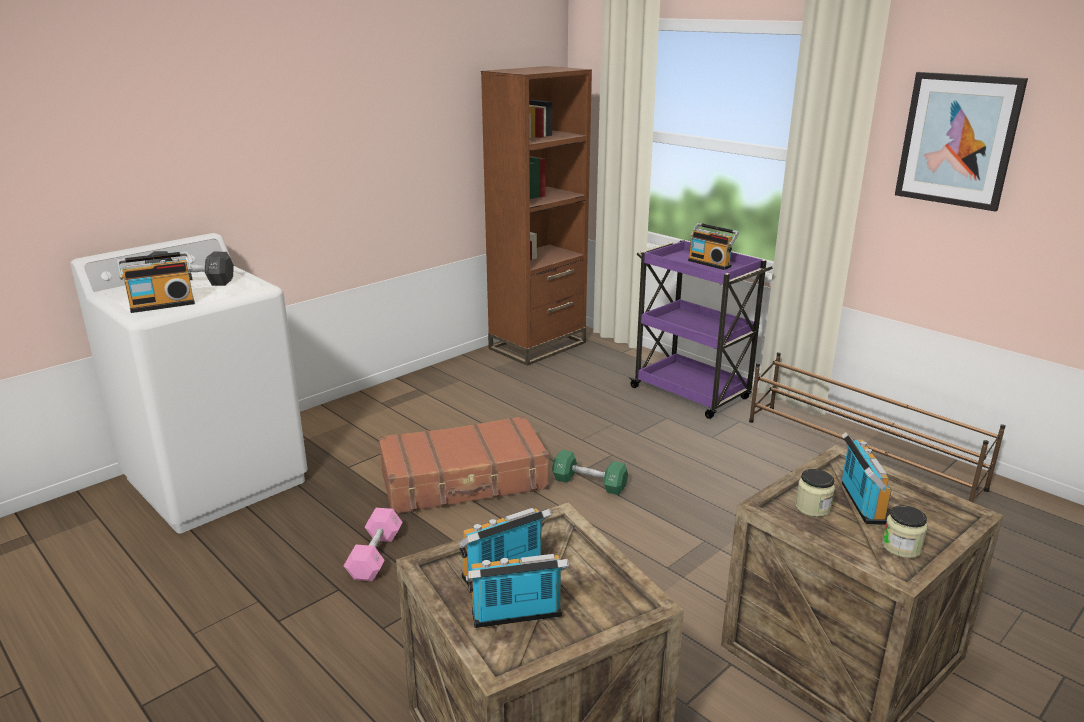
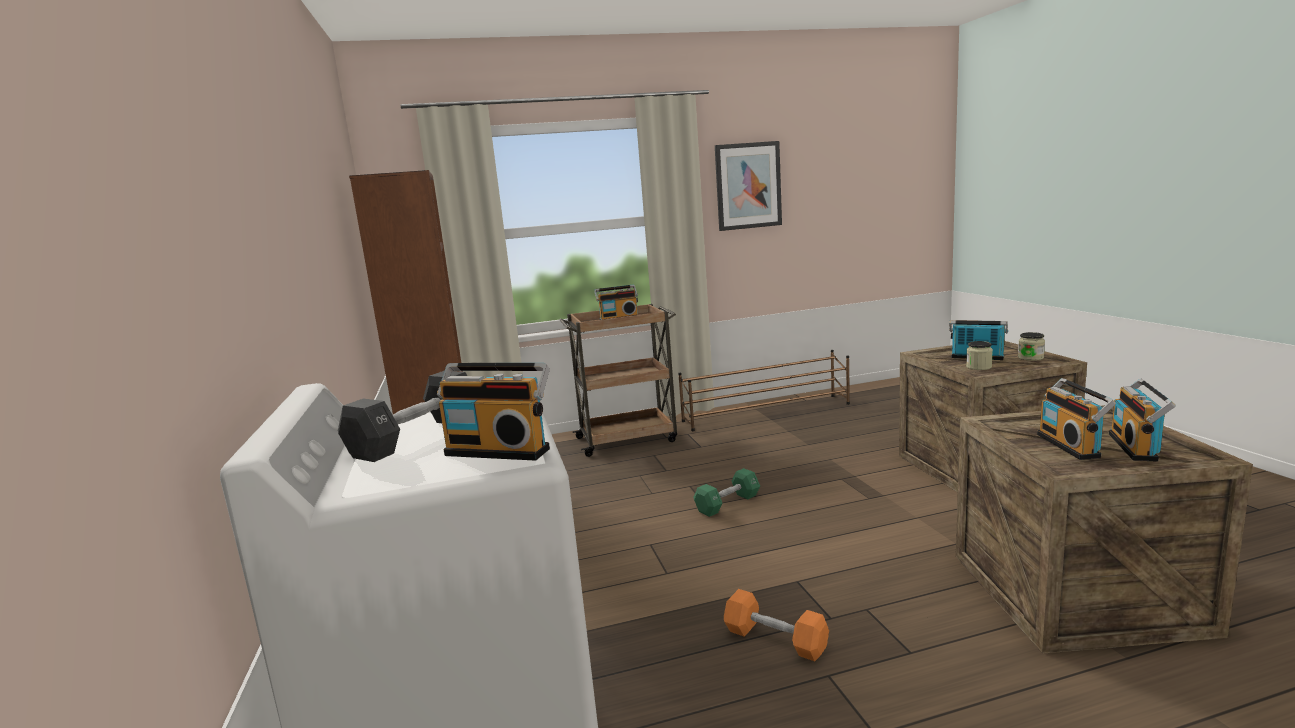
camera: 60 degrees left, 10 degrees down
(162, 304) = (500, 450): radio -> radio turned 105 degrees clockwise
(375, 556) = (775, 639): pink dumbbell -> orange dumbbell
(464, 481) = (669, 562): brown suitcase -> none
(692, 394) = (628, 439): purple cart -> brown cart

